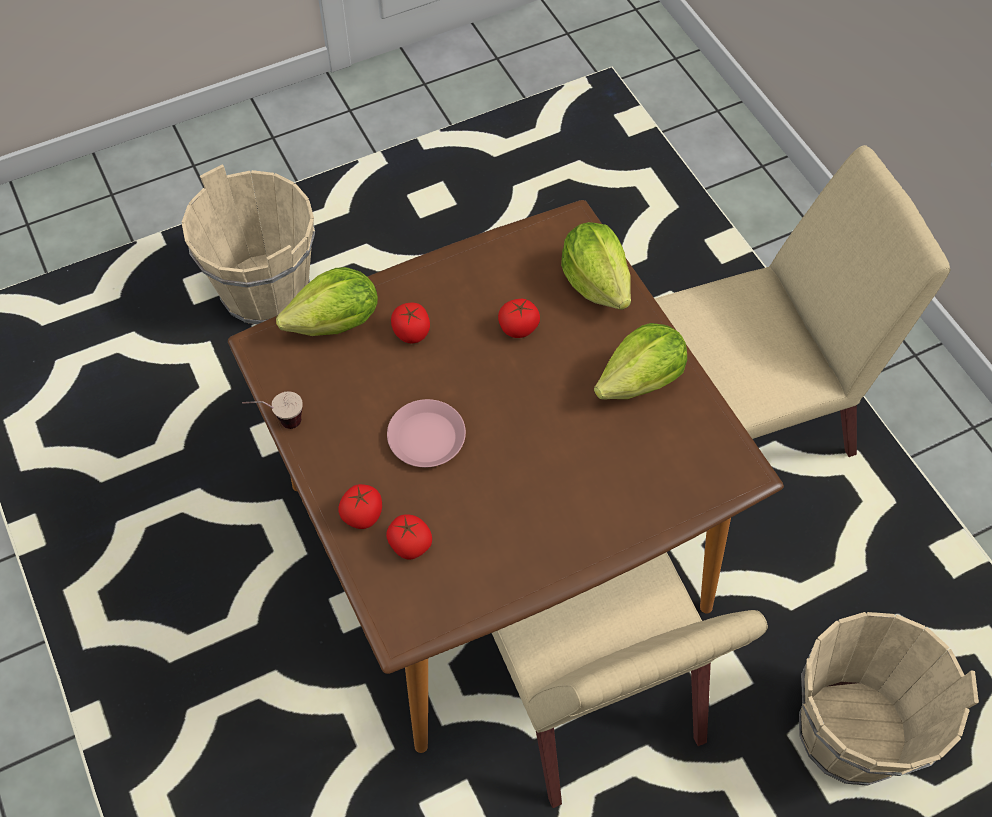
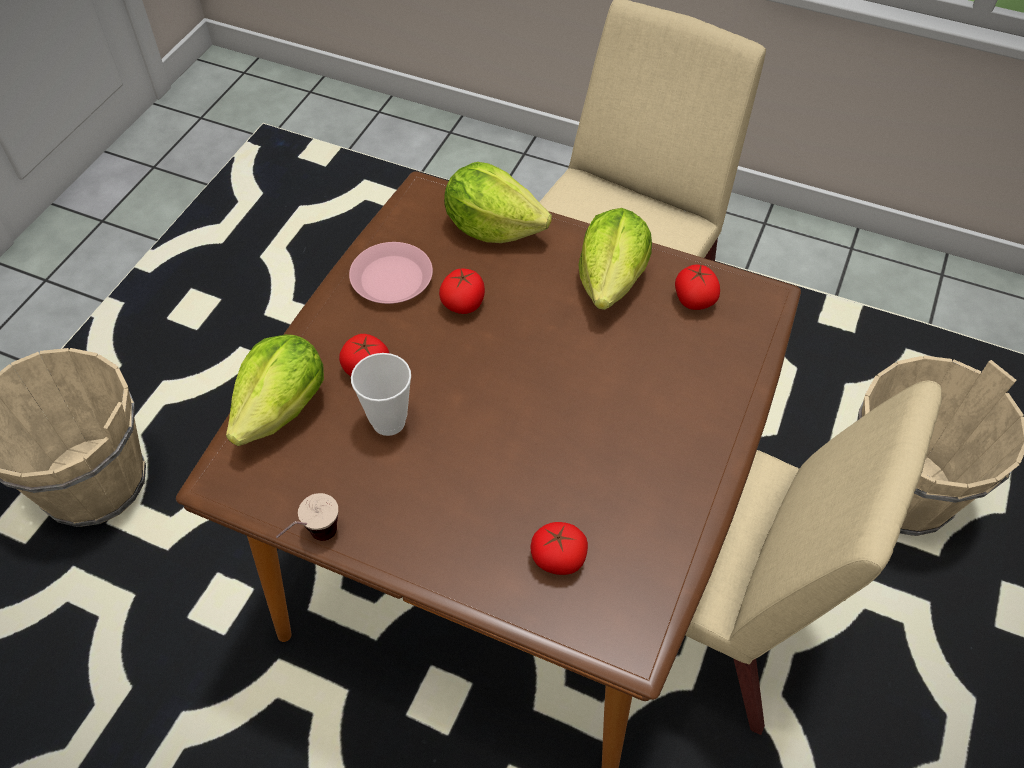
camera: 40 degrees left, 5 degrees down
(362, 514) = (485, 565): tomato -> tomato (694, 300)
(392, 378) = (388, 422): none -> cup
(426, 437) = (475, 451): pink plate -> pink plate (391, 279)

